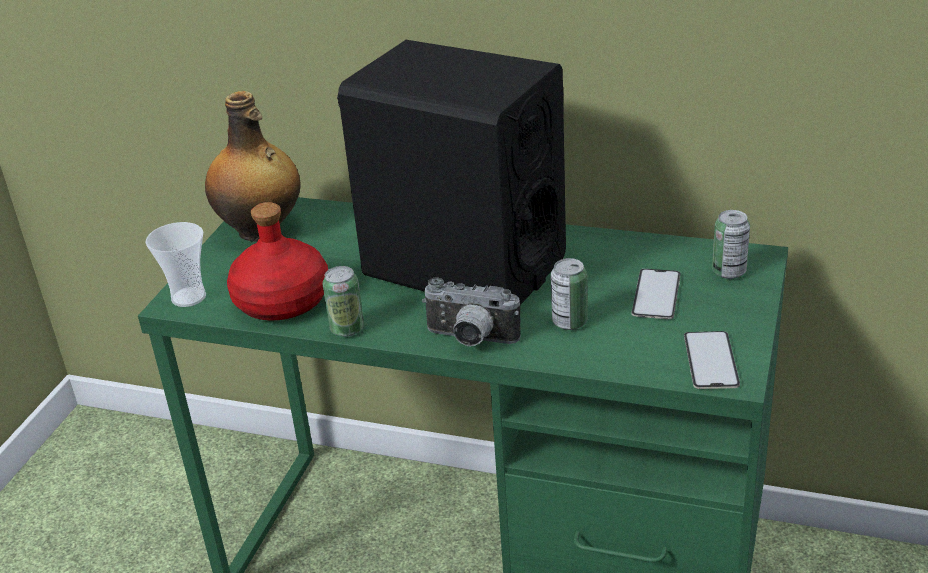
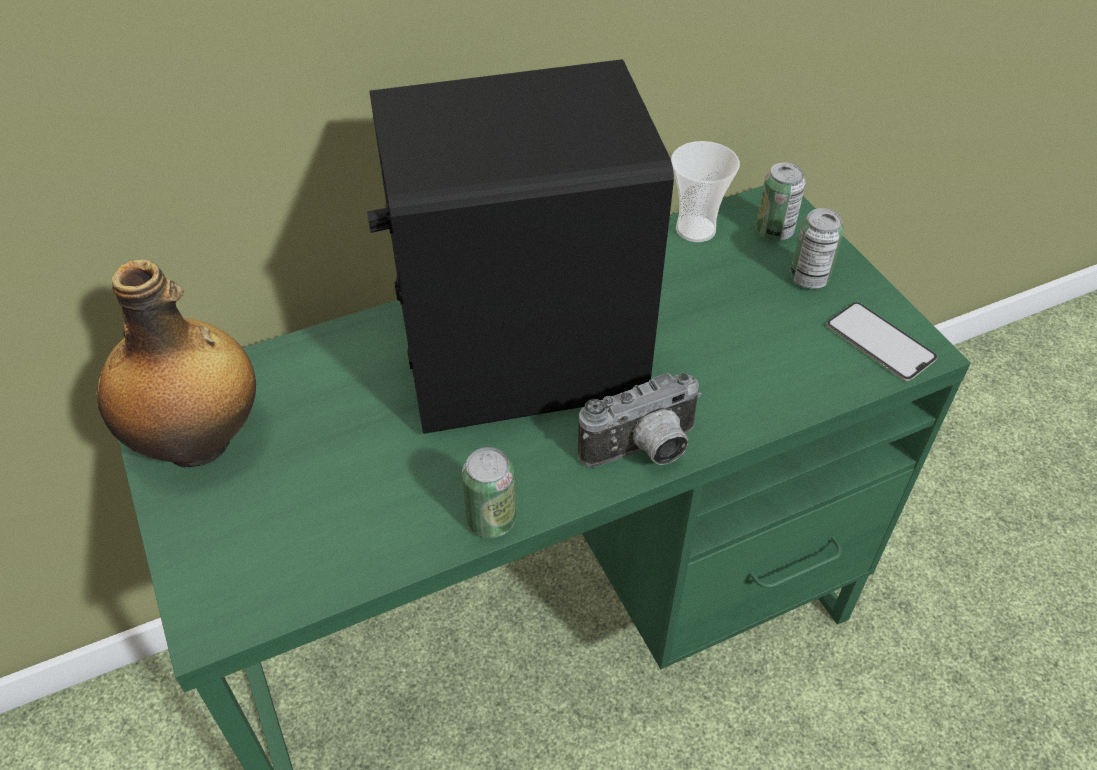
camera: 45 degrees left, 15 degrees up
(188, 297) = (221, 601): cup -> cup (695, 229)
(281, 302) = (361, 531): red bottle -> none
(569, 322) = (710, 370): can -> can (809, 278)
(656, 294) = (746, 291): phone -> none

